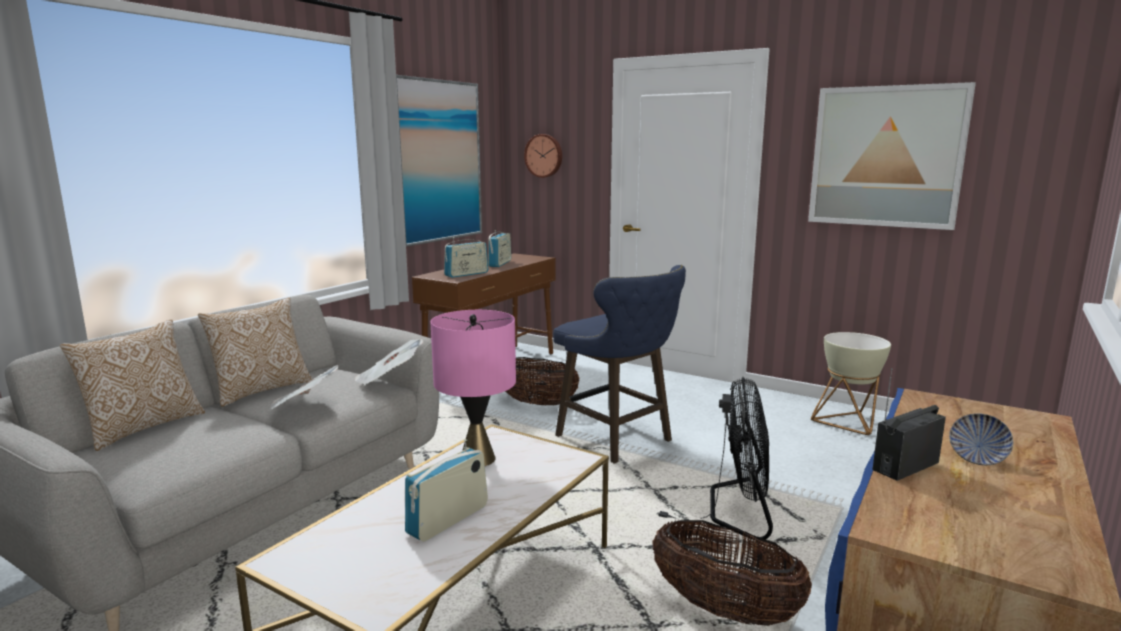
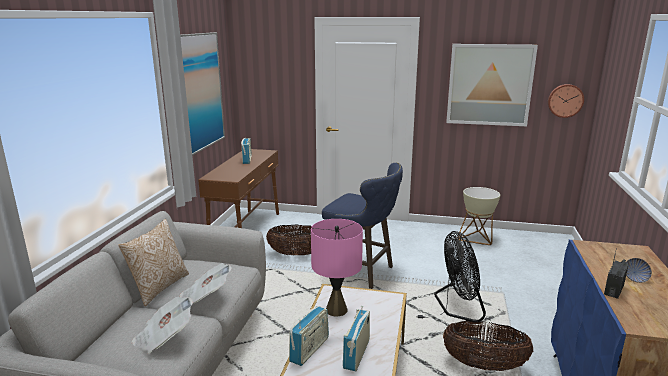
camera: 20 degrees left, 5 degrees up
(143, 427) = (104, 334): pillow -> none
(388, 379) = (241, 264): newspaper -> newspaper (164, 337)
(466, 274) = (235, 173): radio -> radio (309, 350)
(544, 155) = (264, 80): wall clock -> wall clock (565, 100)

